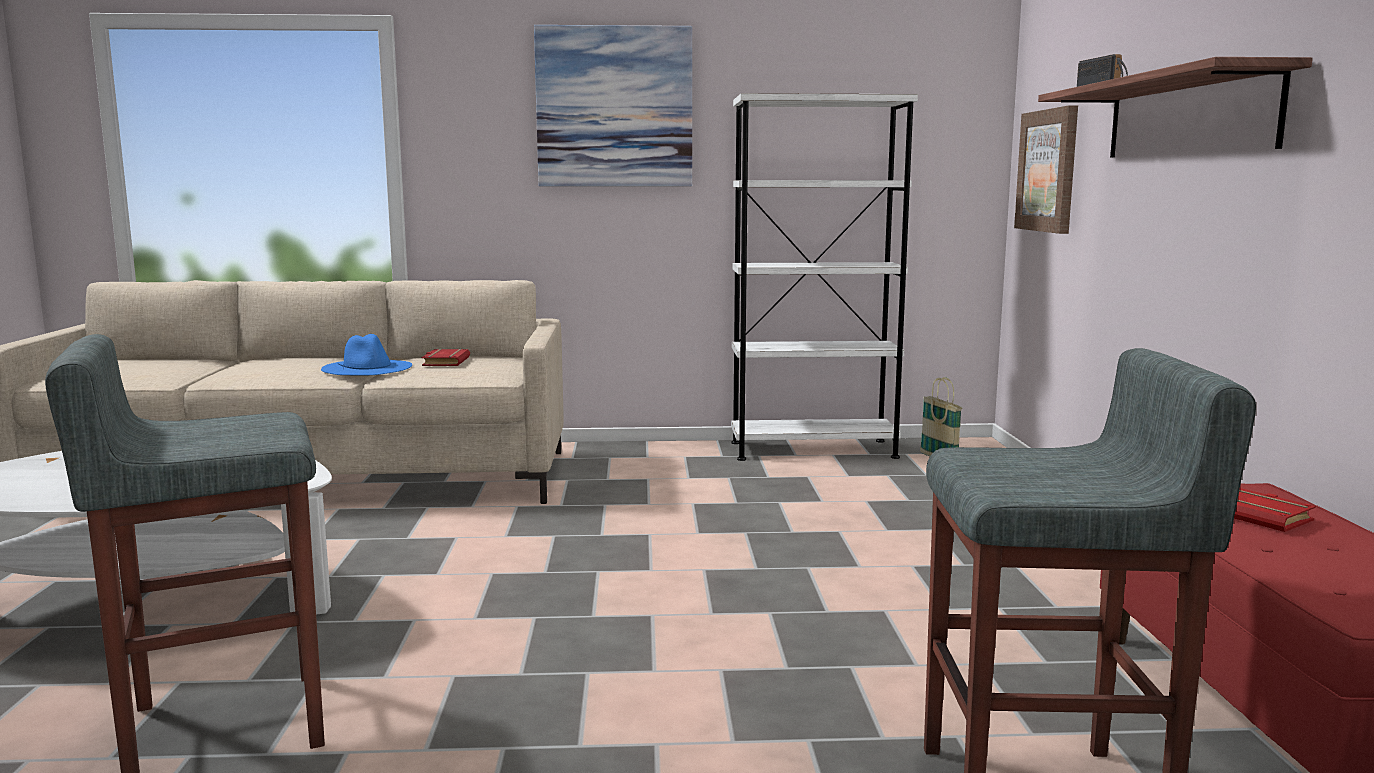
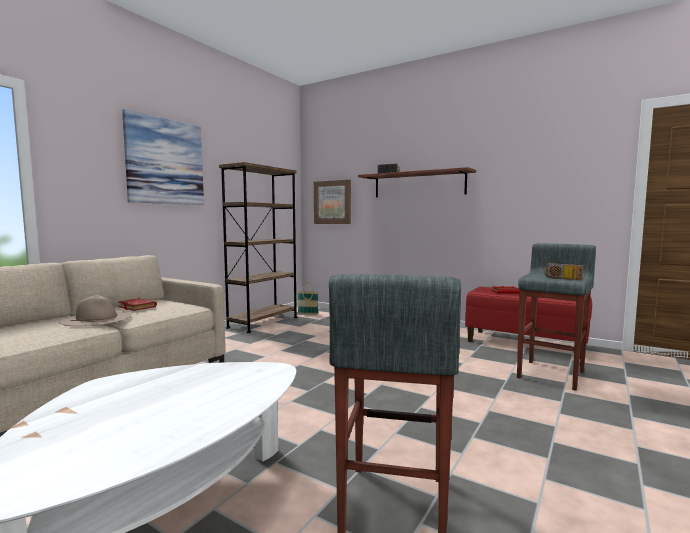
camera: 55 degrees left, 5 degrees down
(367, 367) = (97, 318): blue hat -> beige hat
(813, 450) = (263, 322): white bookcase -> brown bookcase
(1013, 478) = (561, 278): none -> radio

